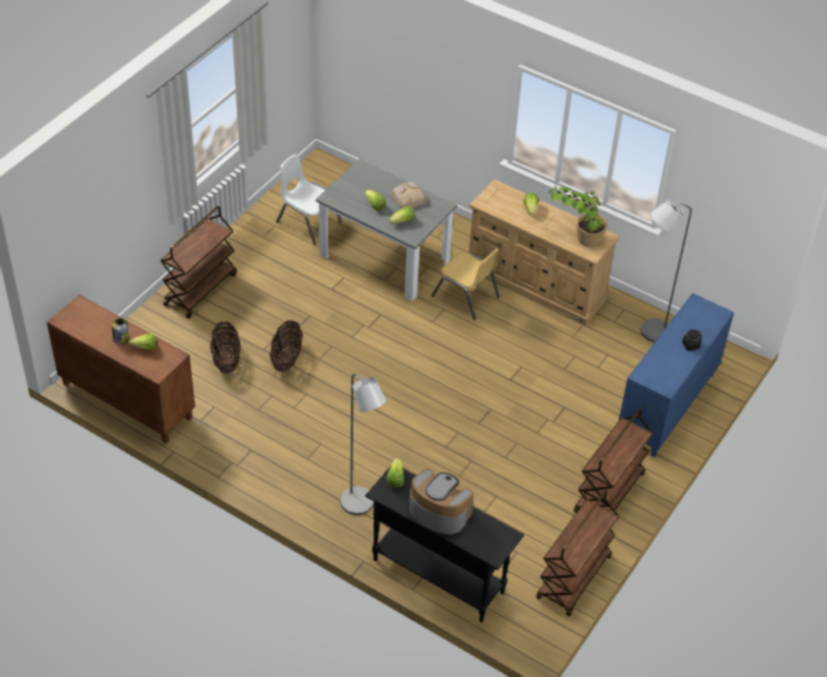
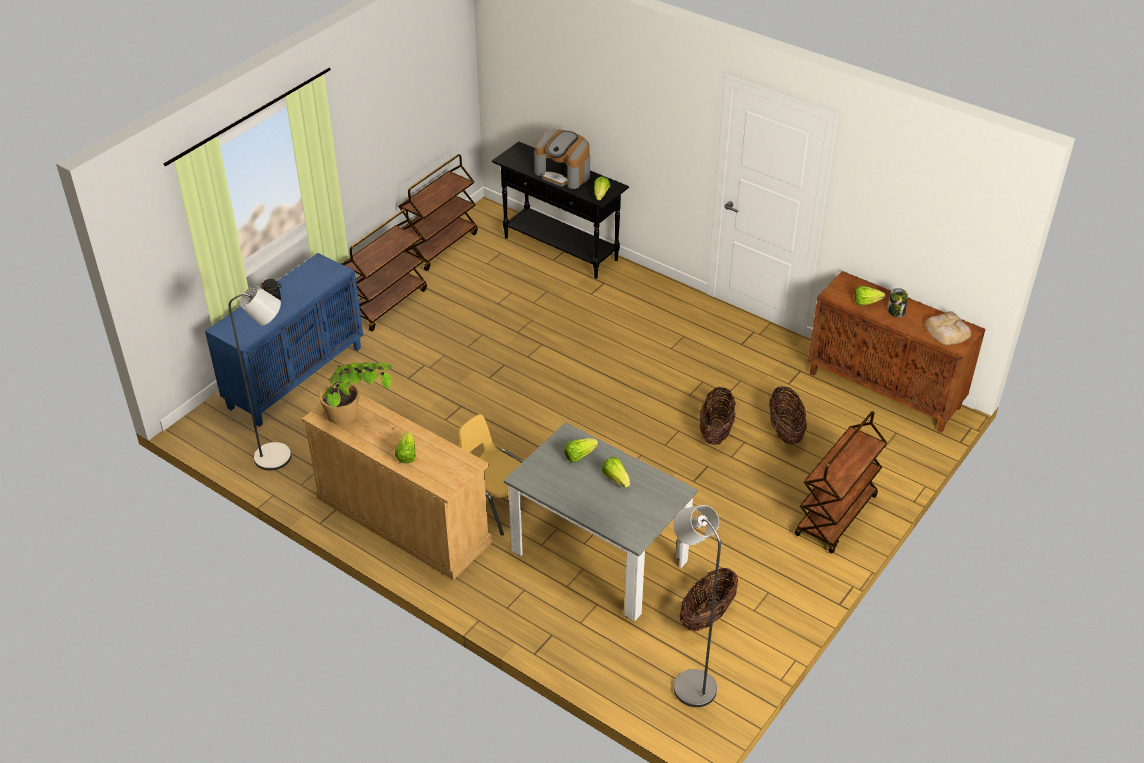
camera: 175 degrees left, 5 degrees down
(308, 222) = (707, 615): white chair -> basket
(361, 506) = (629, 298): grey floor lamp -> grey floor lamp (689, 682)
(409, 198) = (569, 489): bread -> bread (947, 332)

